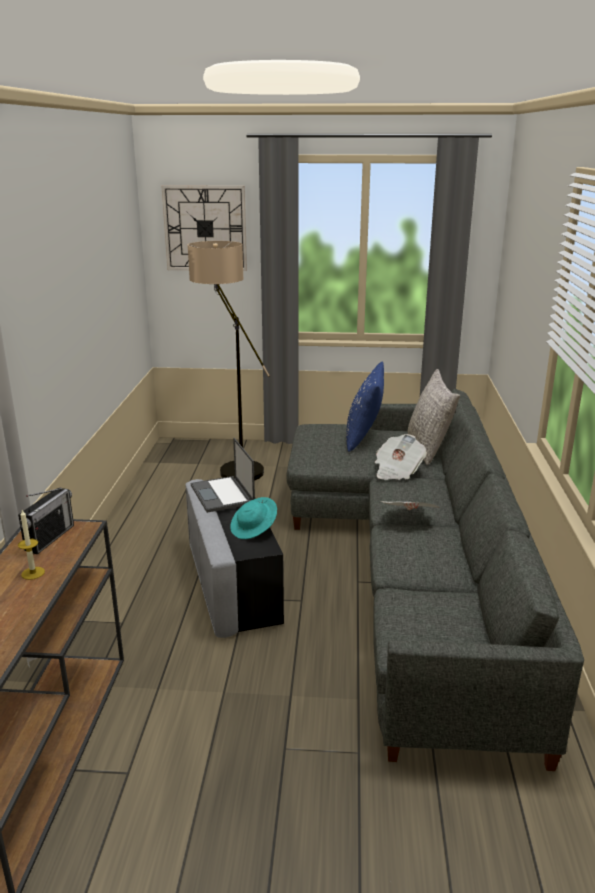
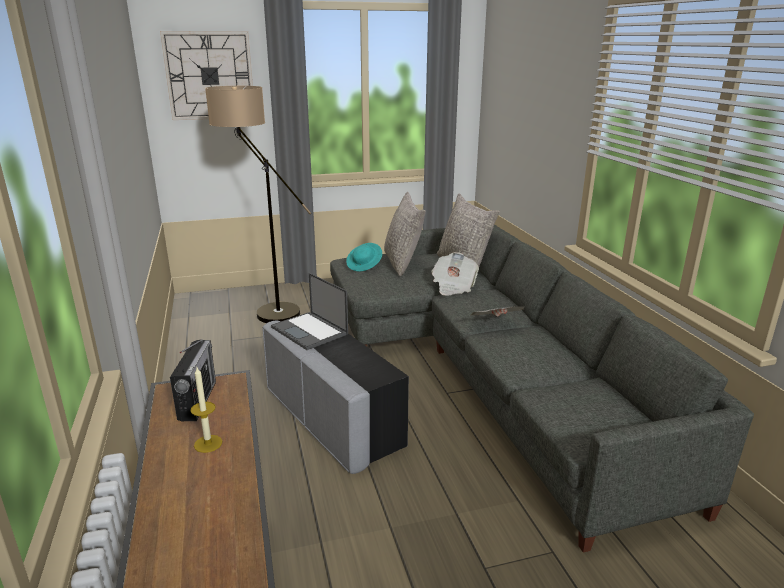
camera: 20 degrees left, 0 degrees up
(254, 529) = (363, 358): turquoise hat -> turquoise hat (364, 266)
(363, 438) = (403, 263): blue pillow -> grey pillow

